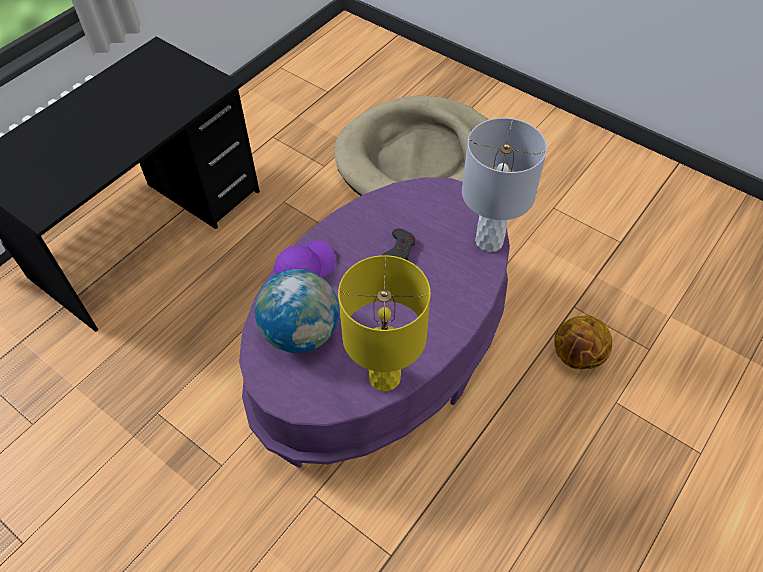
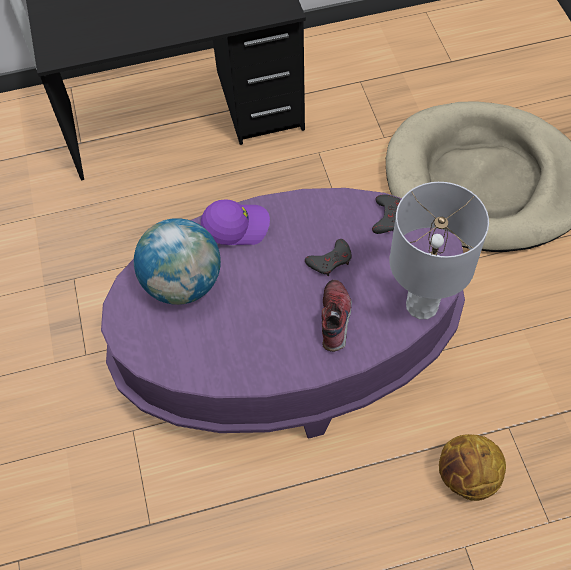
camera: 40 degrees right, 5 degrees up
(384, 376) = (215, 367): yellow table lamp -> none
(411, 197) = (387, 217): none -> grey game controller
(440, 286) = (336, 319): none -> shoe

